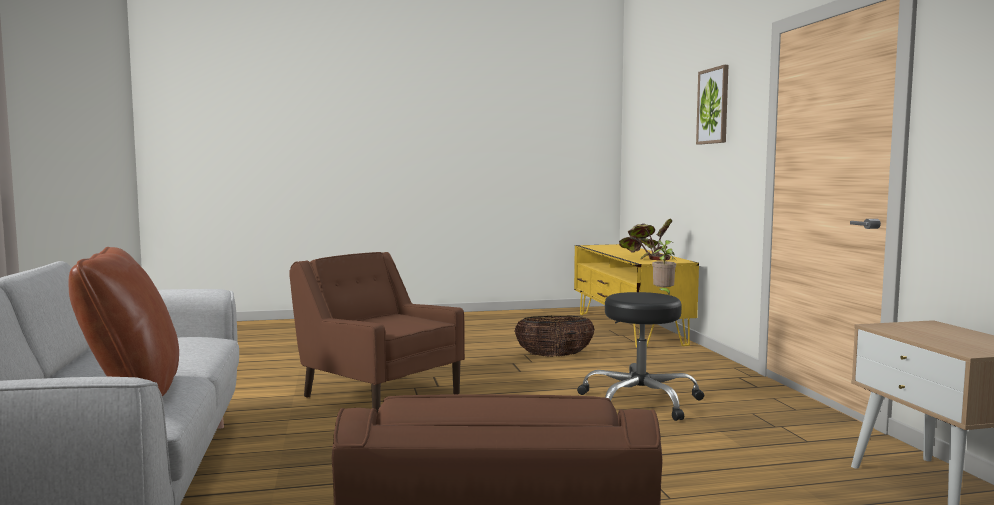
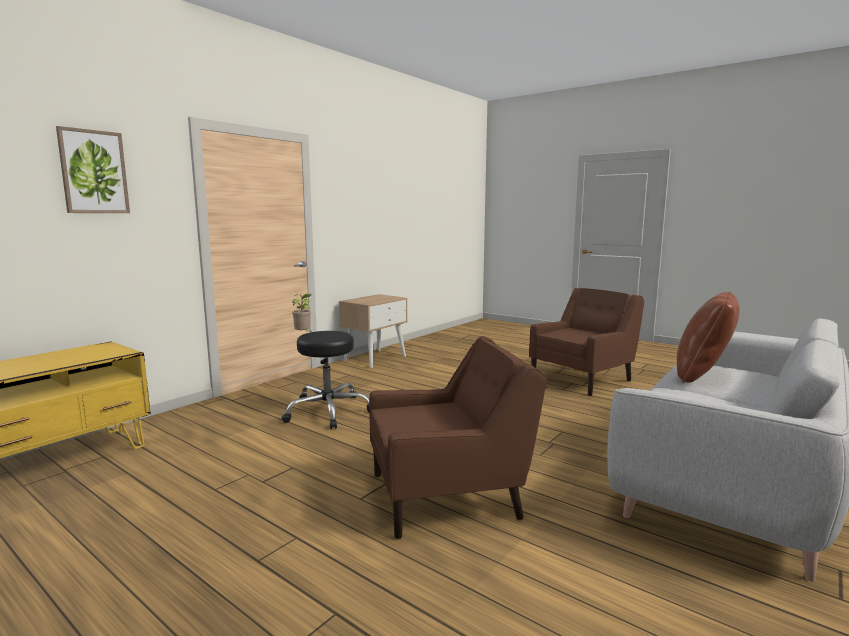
camera: 130 degrees left, 5 degrees up
(379, 394) = (448, 495): brown armchair -> brown armchair turned 105 degrees counterclockwise
(554, 356) = (213, 471): basket -> none
(646, 258) = (72, 357): potted plant -> none

